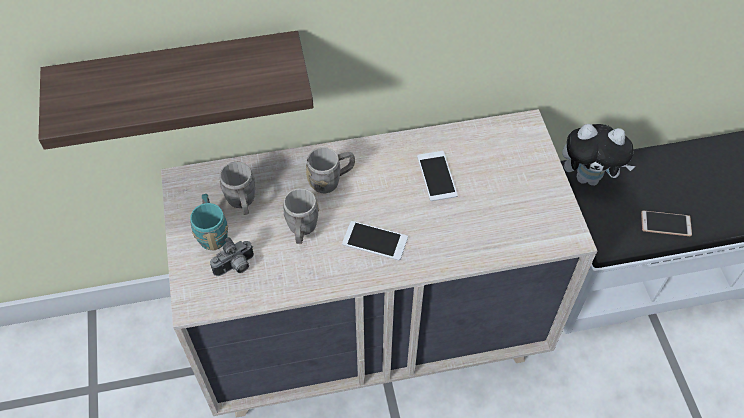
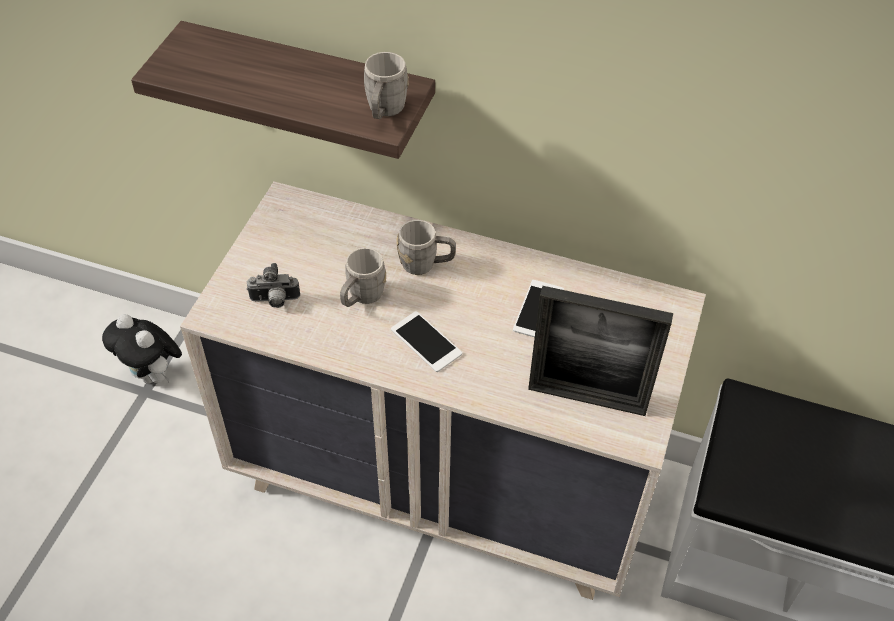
camera: 30 degrees right, 5 degrees down
(212, 232) = (277, 259): turquoise mug -> none
(242, 203) = (324, 246): grey mug -> grey mug (384, 111)
(515, 225) = (587, 398): none -> picture frame
(589, 177) = (753, 411): plush toy -> plush toy (153, 375)
(665, 224) = (812, 506): phone -> none

